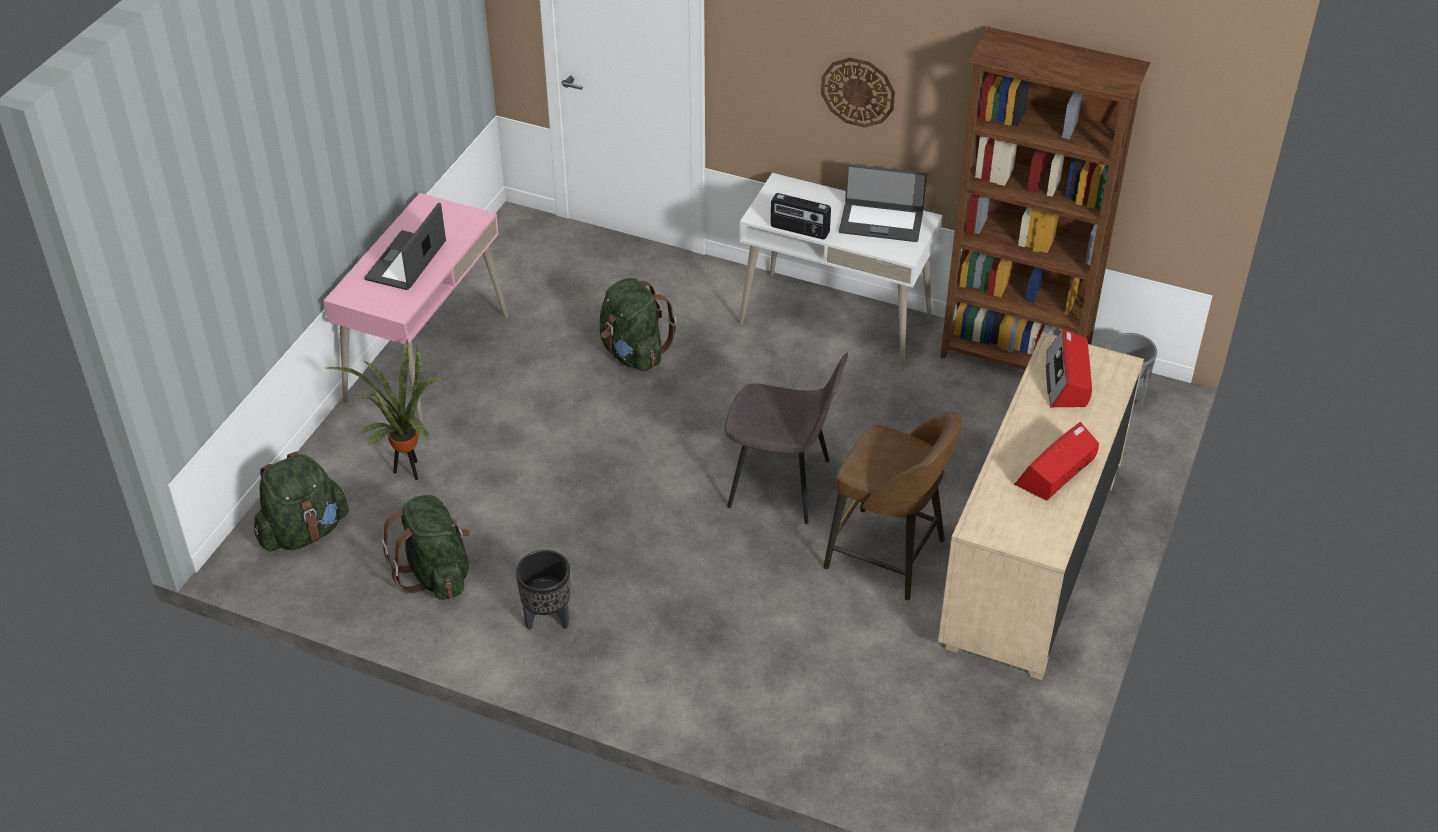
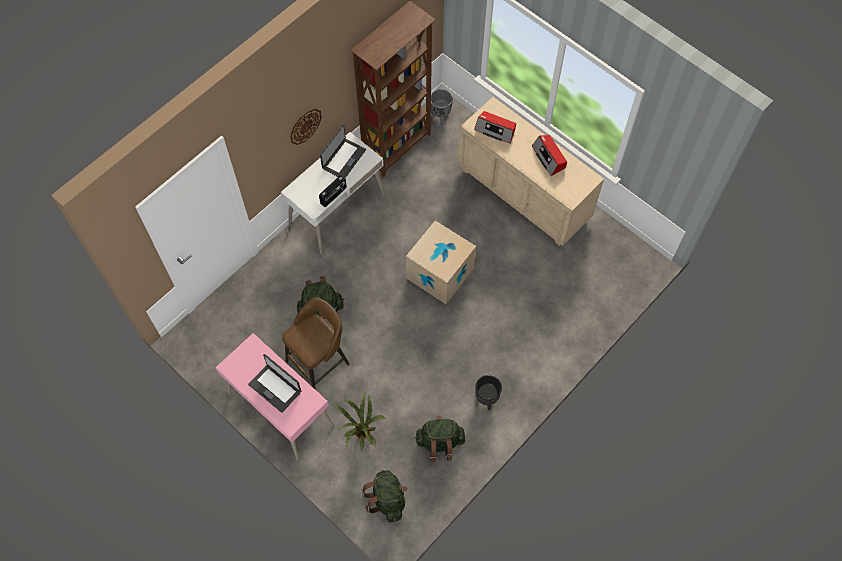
camera: 70 degrees left, 20 degrees up
(782, 484) = (440, 273): grey chair -> cardboard box
(888, 555) = (499, 246): brown stool -> brown stool (319, 361)

